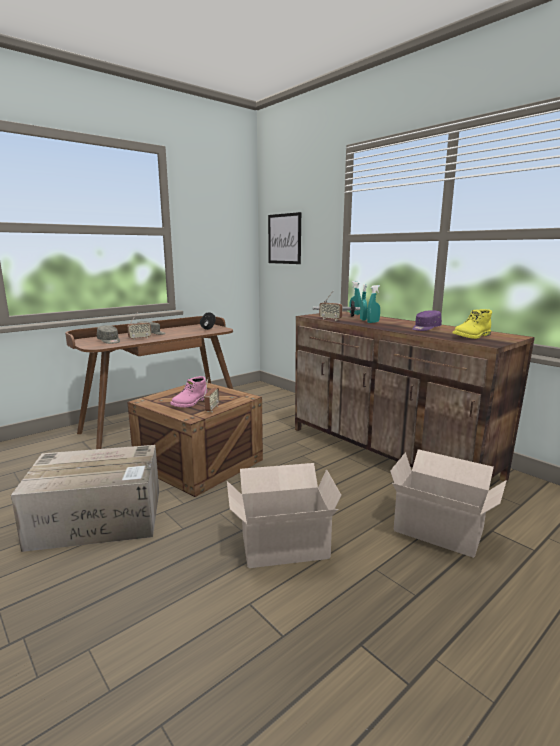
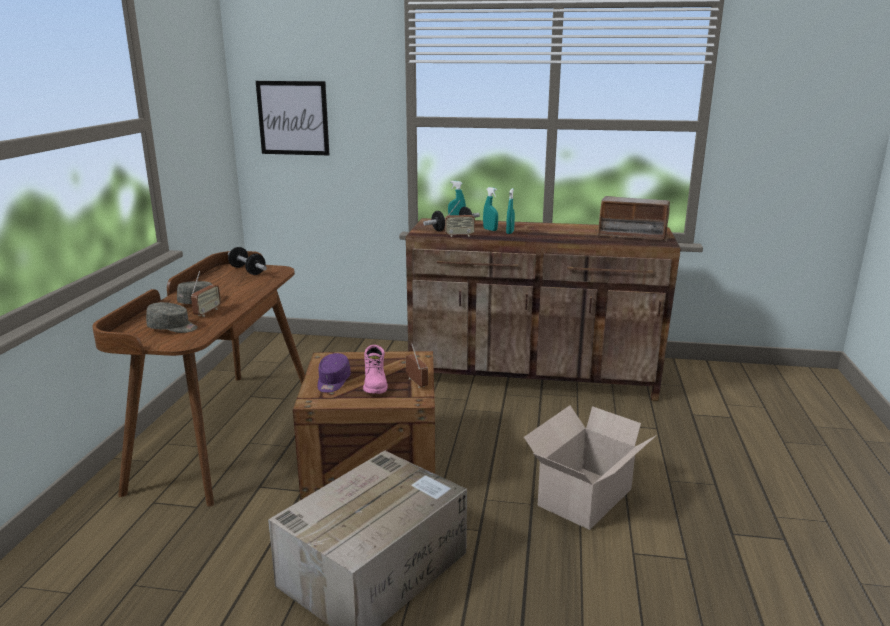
camera: 40 degrees left, 5 degrees up
(425, 328) = (574, 232): purple cap -> purple cap (333, 382)
(441, 531) = (666, 430): cardboard box -> none
(472, 336) = (632, 236): yellow boot -> radio

